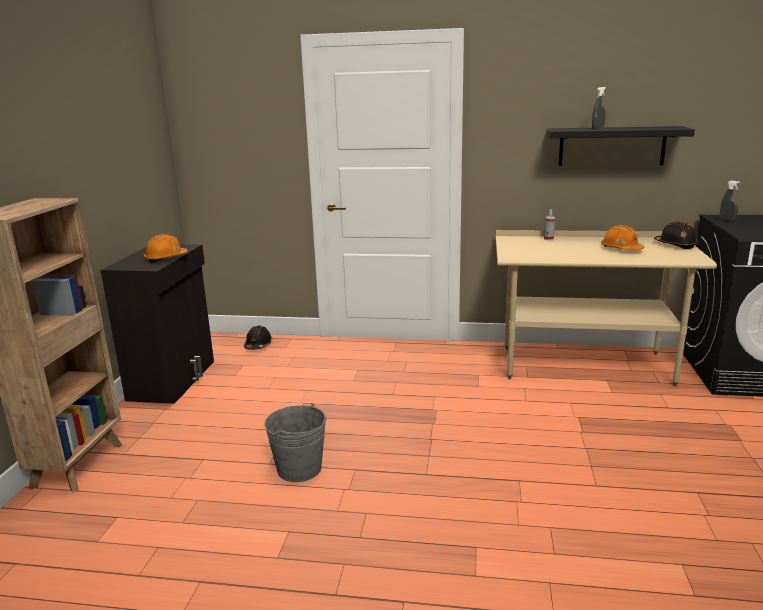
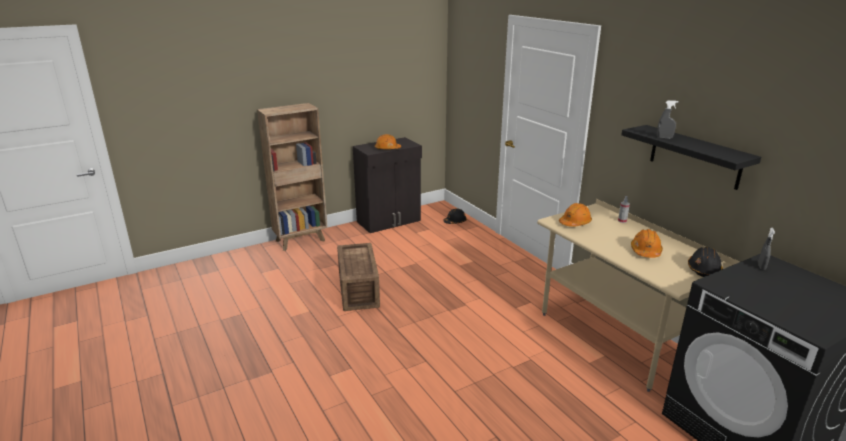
camera: 50 degrees right, 5 degrees up
(299, 469) = (357, 291): grey bucket -> crate
(528, 251) = (575, 223): none -> orange hard hat

